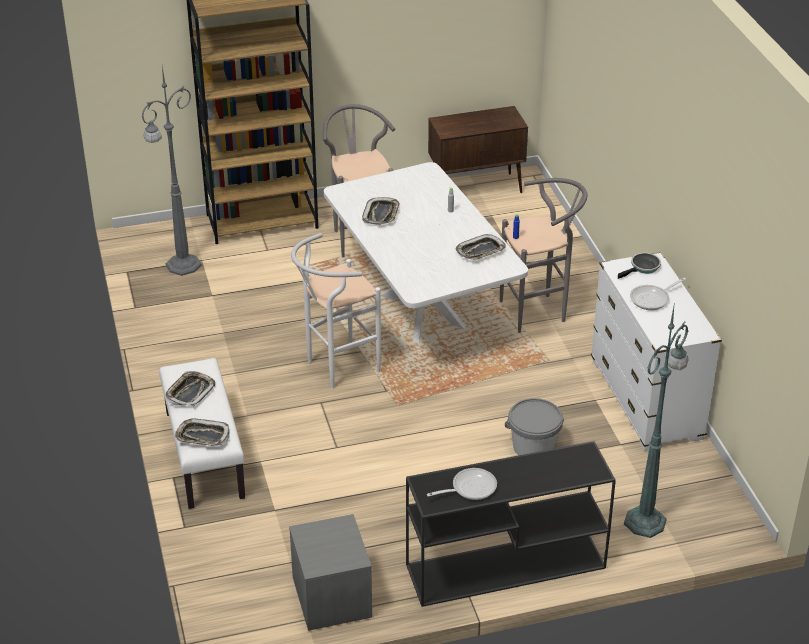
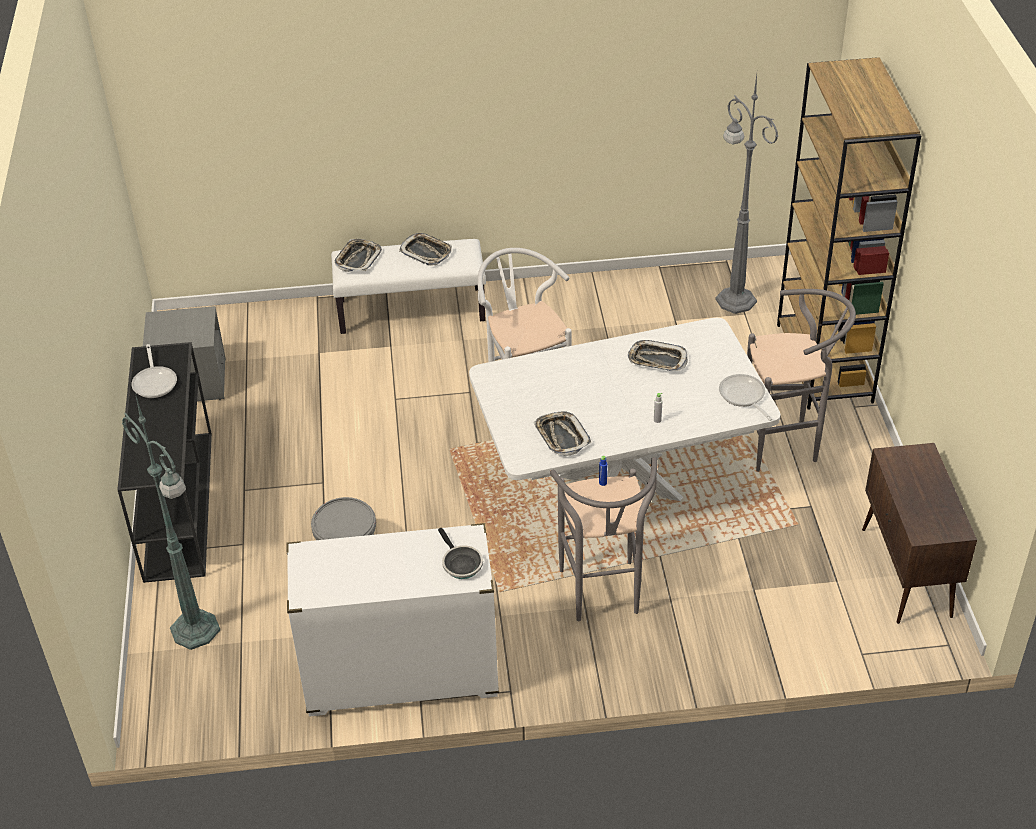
camera: 100 degrees right, 5 degrees up
(652, 299) = (390, 559): frying pan -> frying pan (743, 397)

